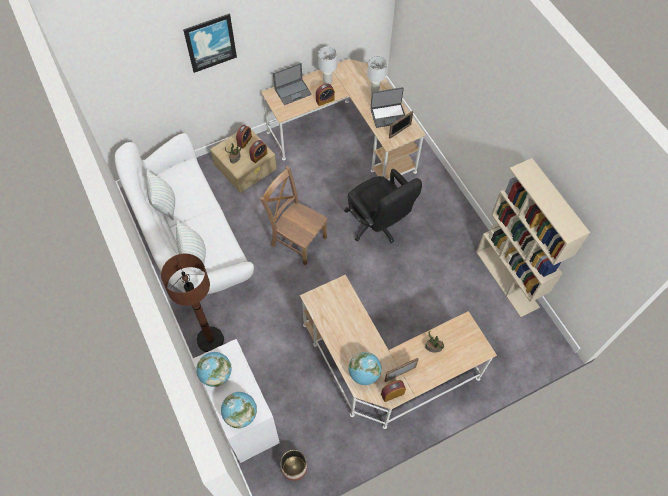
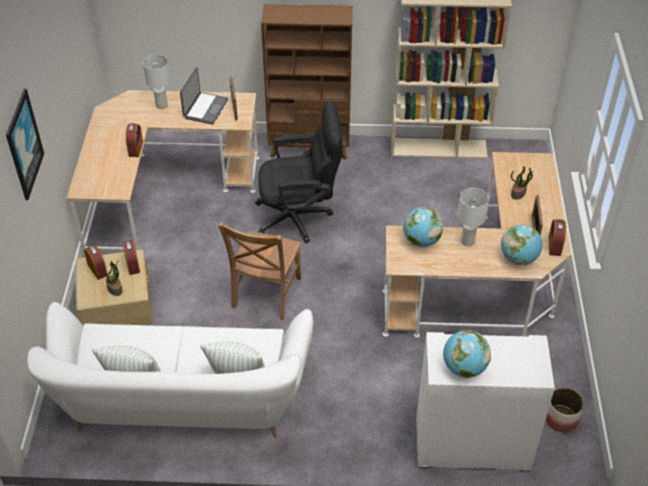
camera: 60 degrees left, 15 degrees down
(210, 340) = (345, 438): brown floor lamp -> none
(240, 414) = (529, 363): globe -> globe (421, 241)
(293, 91) = (96, 170): laptop -> none
(297, 240) = (265, 295): brown chair -> brown chair turned 45 degrees counterclockwise
(327, 81) = (110, 136): white table lamp -> white table lamp (467, 241)
(446, 197) = (309, 148): none -> brown bookcase

